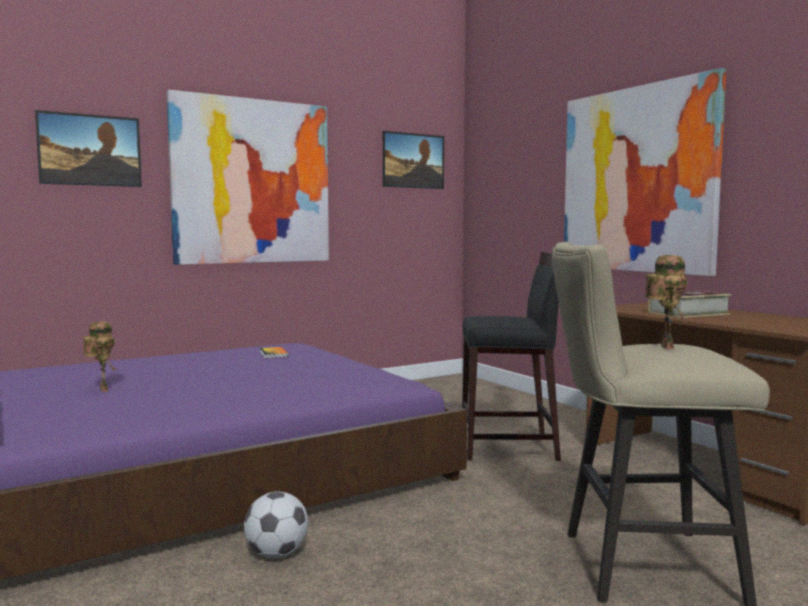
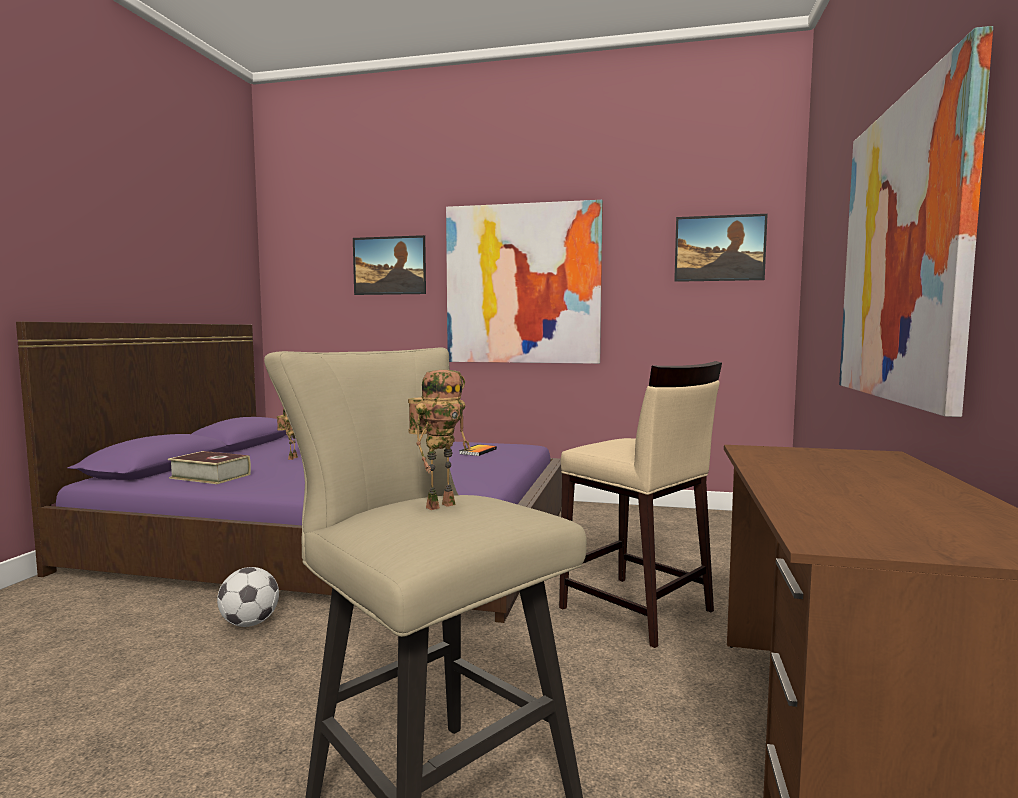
camera: 45 degrees right, 0 degrees up
(509, 446) = (636, 610): black stool -> beige stool
(688, 313) = (828, 475): book -> book (210, 476)

